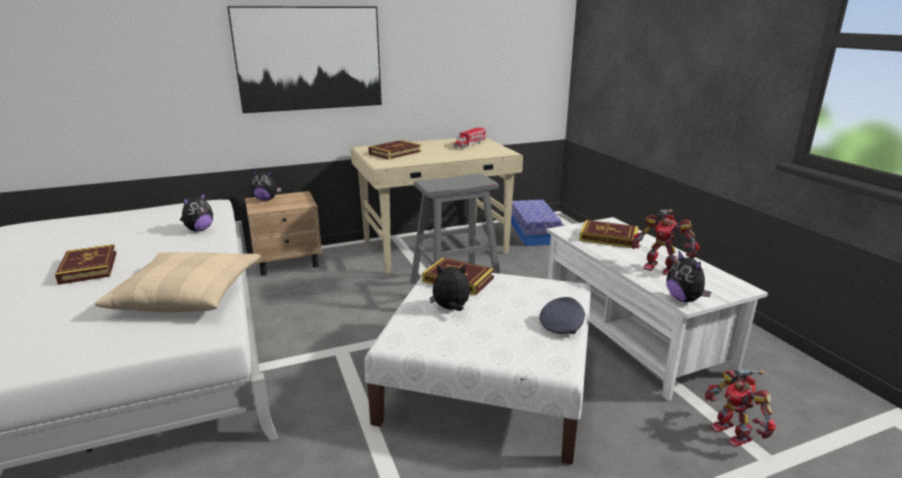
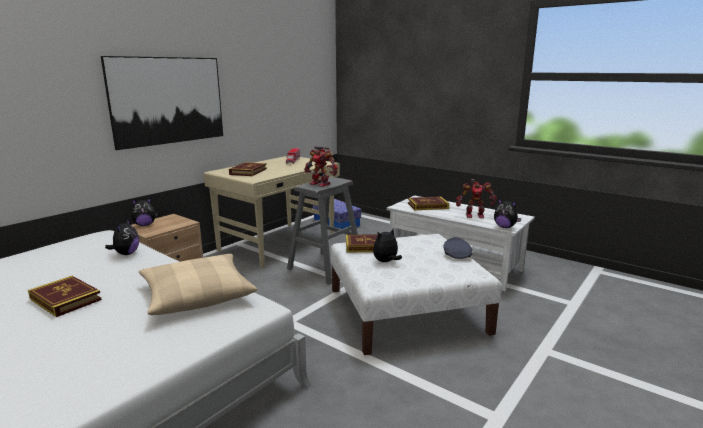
camera: 30 degrees left, 5 degrees down
(732, 432) = (546, 296): toy robot -> toy robot (321, 183)

